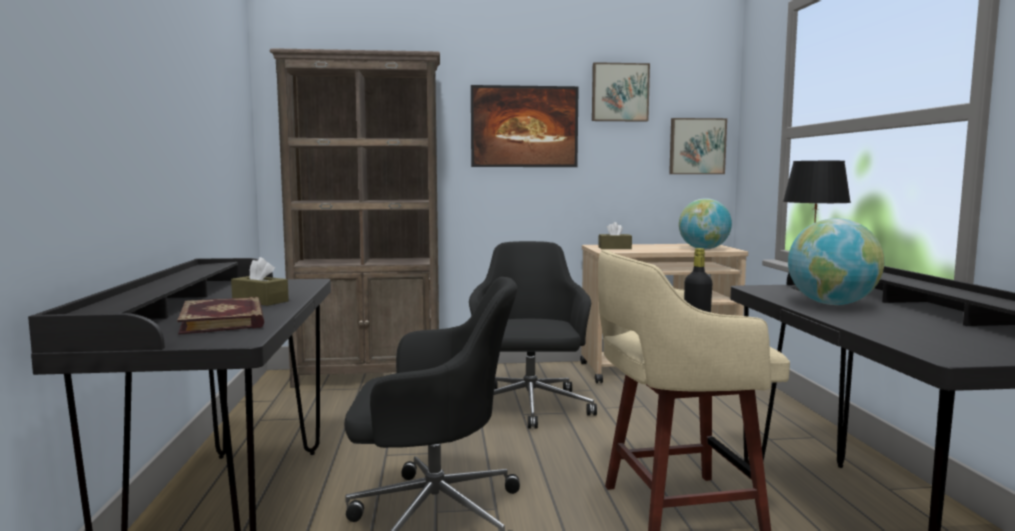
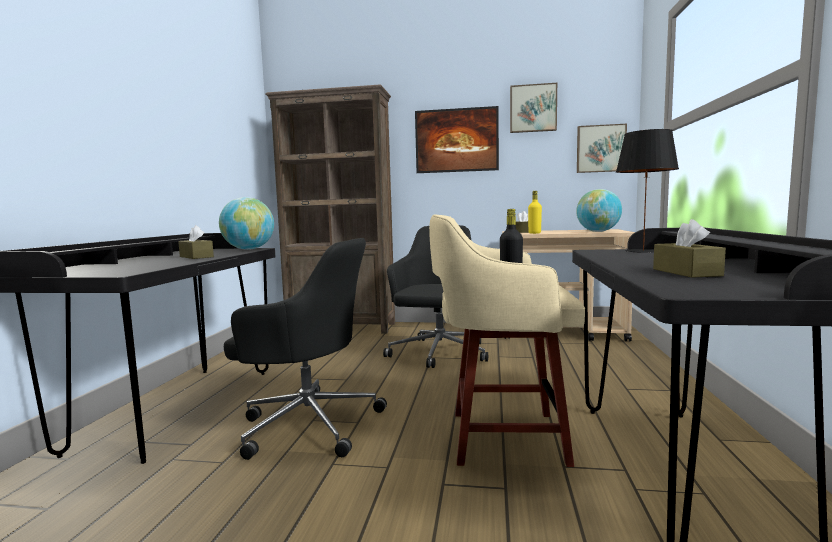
camera: 15 degrees right, 0 degrees up
(225, 320) = (145, 264): book -> none
(633, 251) = (534, 233): none -> yellow bottle
(831, 304) = (641, 259): globe -> globe (248, 249)
(907, 327) = (686, 272): none -> brown tissue box

